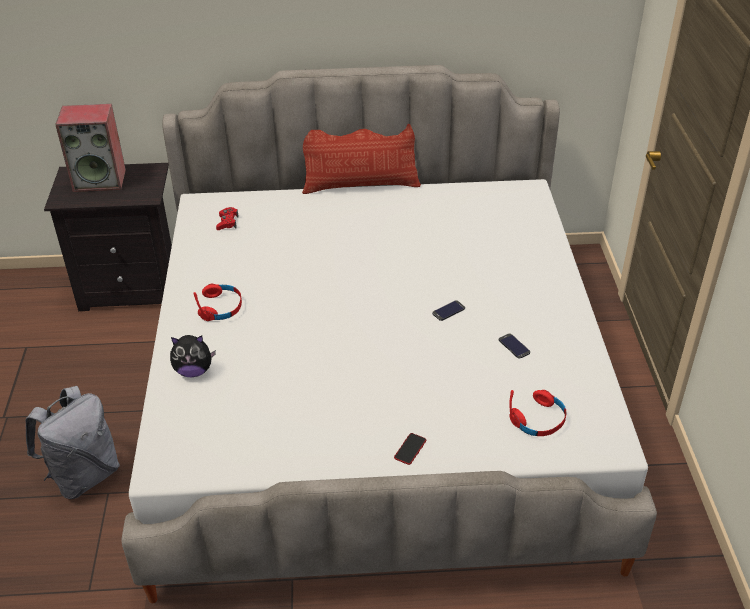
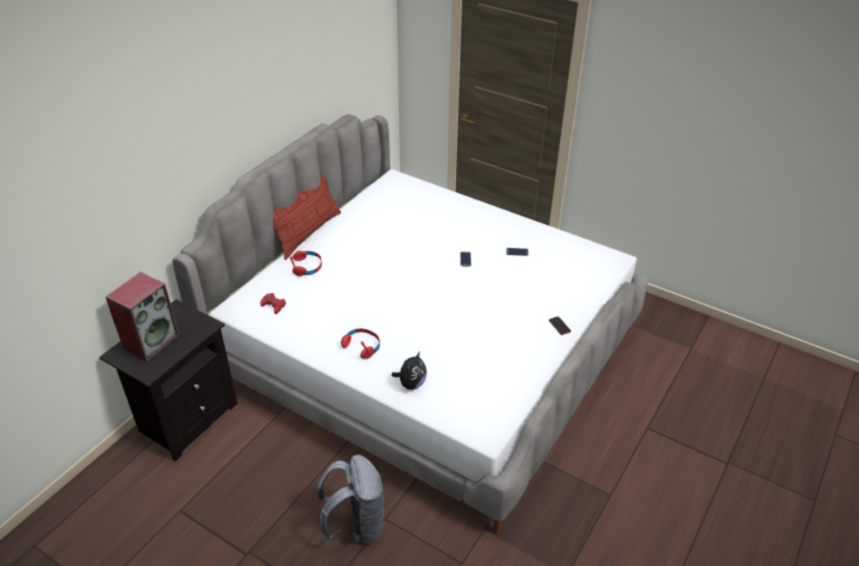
camera: 55 degrees left, 0 degrees up
(539, 420) = (578, 272): red headphones -> red headphones (307, 267)

